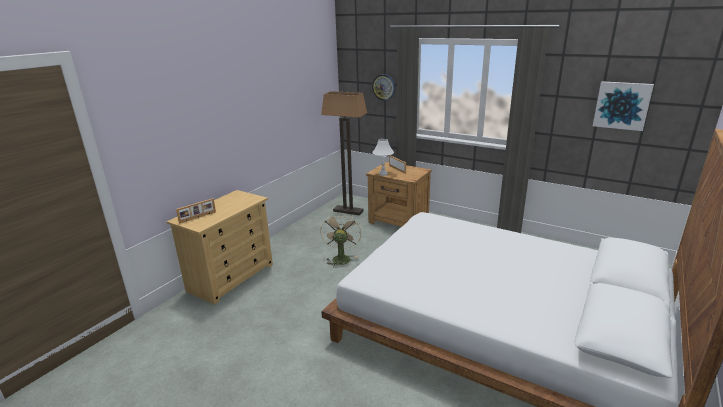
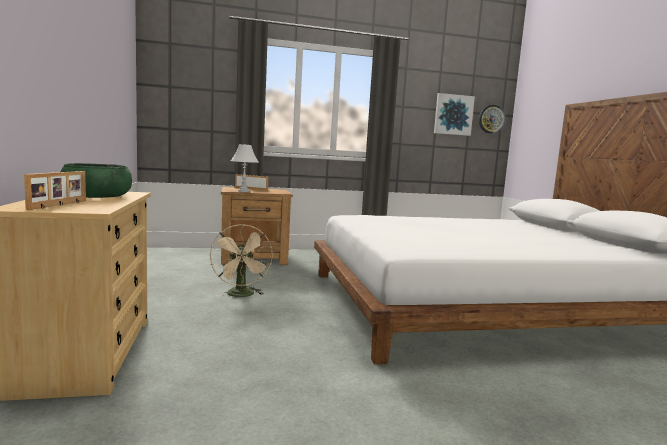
camera: 45 degrees left, 15 degrees down
(231, 204) = (97, 196): none -> green bowl
(341, 258) = (242, 295): beige fan -> beige fan turned 150 degrees counterclockwise
(348, 211) = (175, 259): floor lamp -> none
(383, 87) = (211, 93): wall clock -> wall clock (491, 119)

